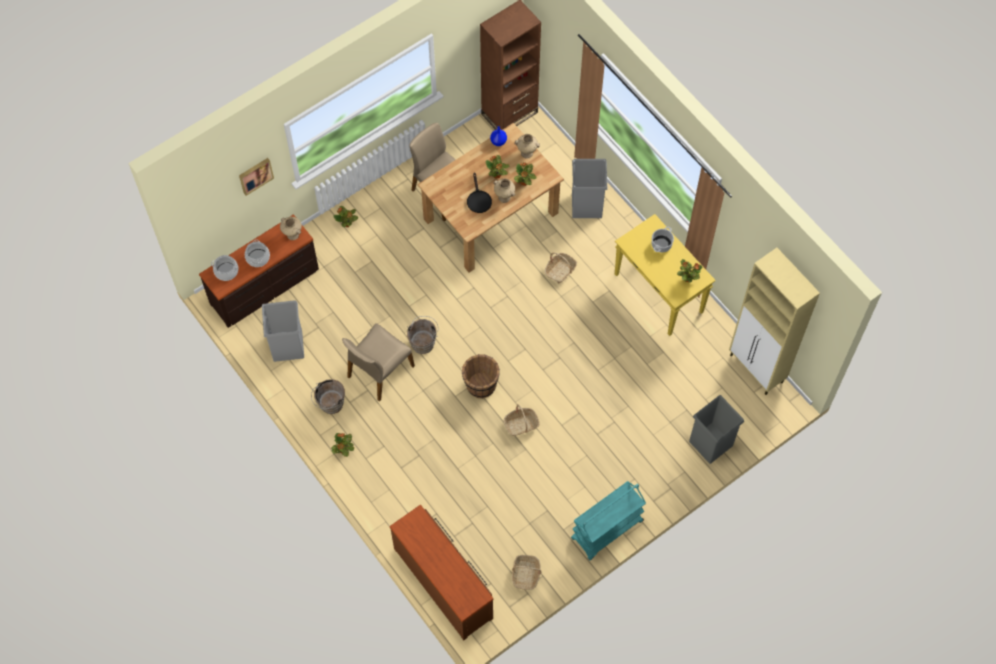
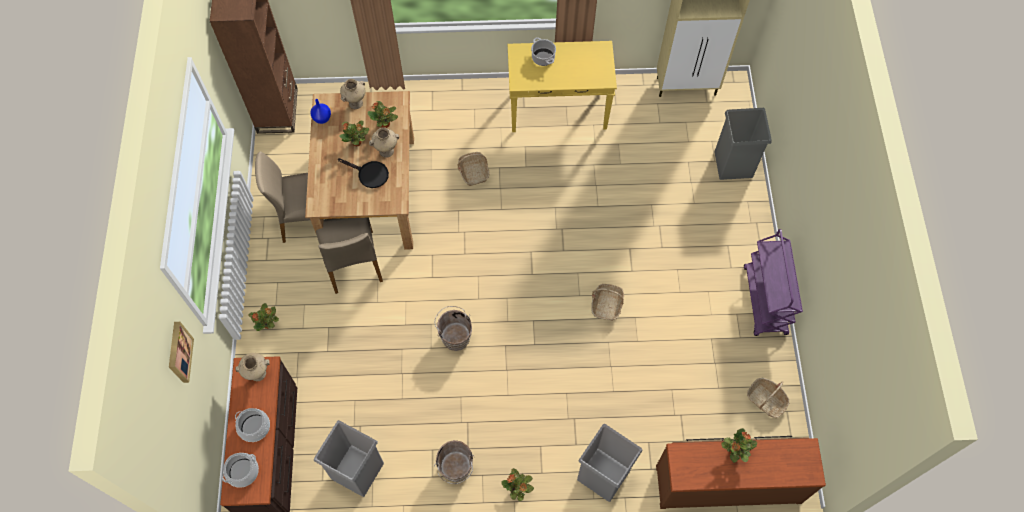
camera: 55 degrees left, 0 degrees up
(379, 371) = (455, 397): beige chair -> beige chair (353, 262)
(481, 384) = (539, 314): brown bucket -> none
(587, 205) = (425, 110): grey trash can -> grey trash can (604, 474)
(607, 530) = (765, 301): turquoise cart -> purple cart
(687, 278) = (593, 59): potted plant -> potted plant (734, 451)

